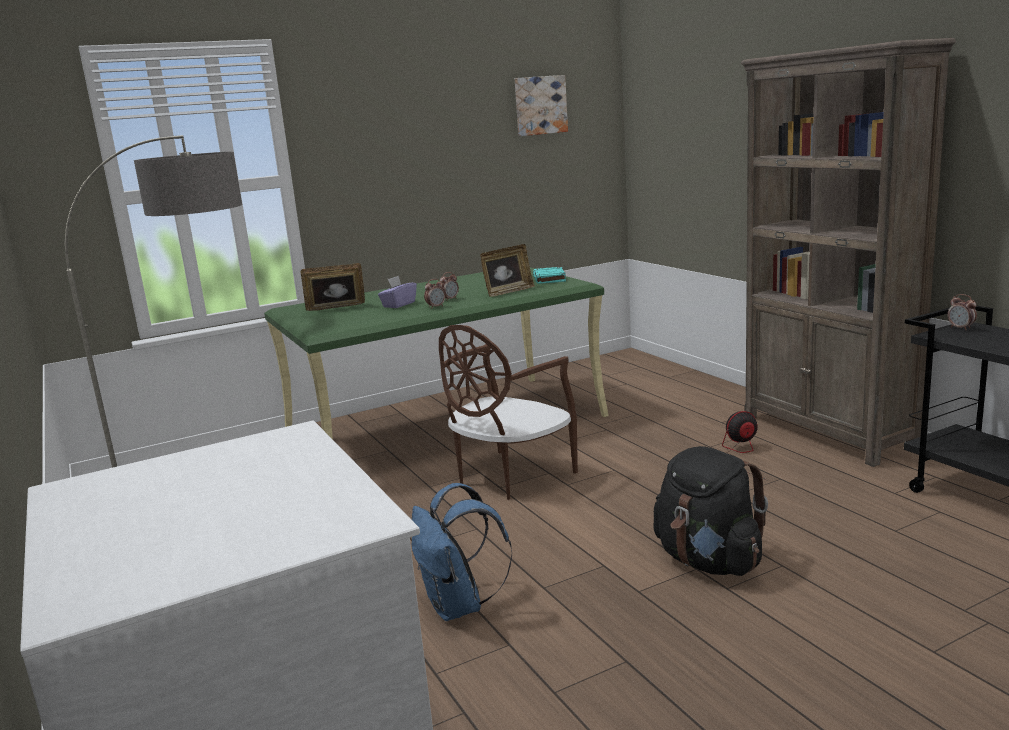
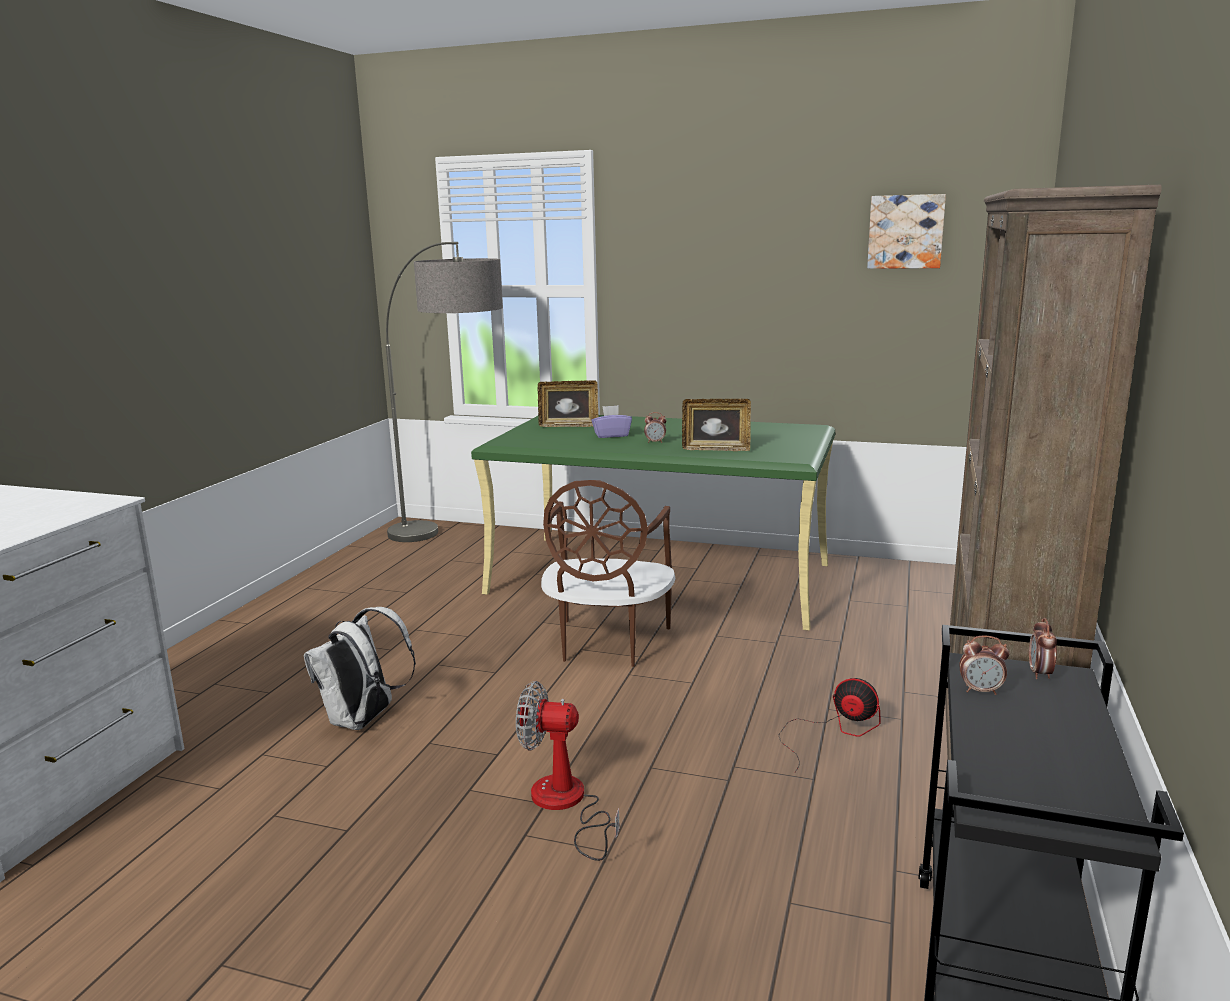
camera: 45 degrees right, 0 degrees up
(336, 309) = (569, 425): picture frame -> picture frame turned 150 degrees clockwise
(436, 307) = (623, 446): alarm clock -> alarm clock (981, 691)
(459, 606) = (363, 721): blue backpack -> white backpack
(509, 476) = (607, 644): brown chair -> brown chair turned 75 degrees counterclockwise
(549, 279) = (791, 447): turquoise book -> none
(709, 561) = (566, 805): black backpack -> fan

